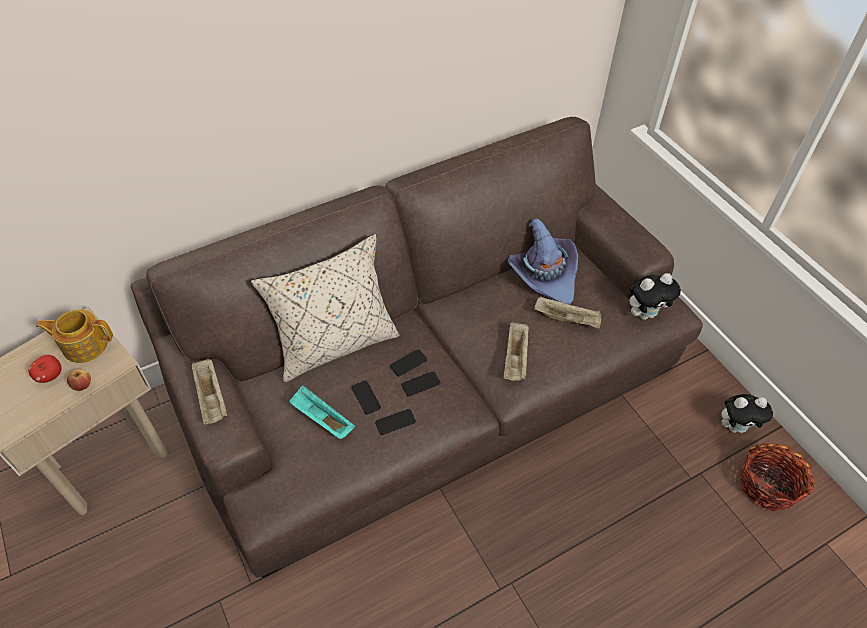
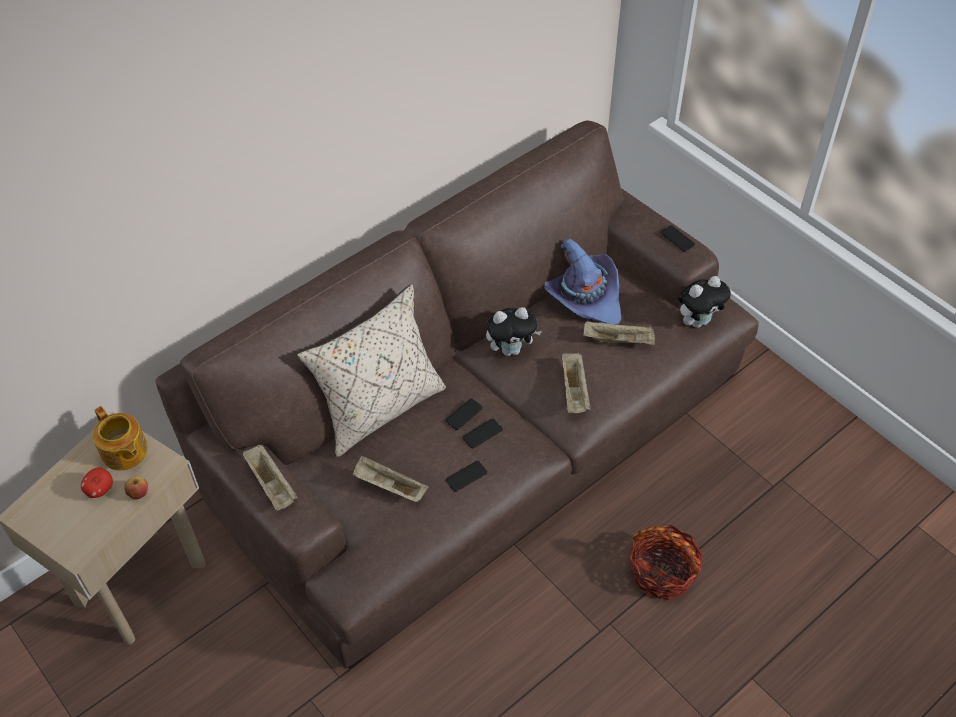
camera: 10 degrees left, 0 degrees up
(84, 345) = (124, 452): teapot -> teapot turned 120 degrees counterclockwise
(321, 419) = (389, 487): turquoise tray -> beige tray
(366, 397) = (429, 457): phone -> phone (677, 239)
(736, 426) = (810, 425): plush toy -> plush toy (511, 349)
(768, 485) = (851, 479): basket -> basket (662, 572)

